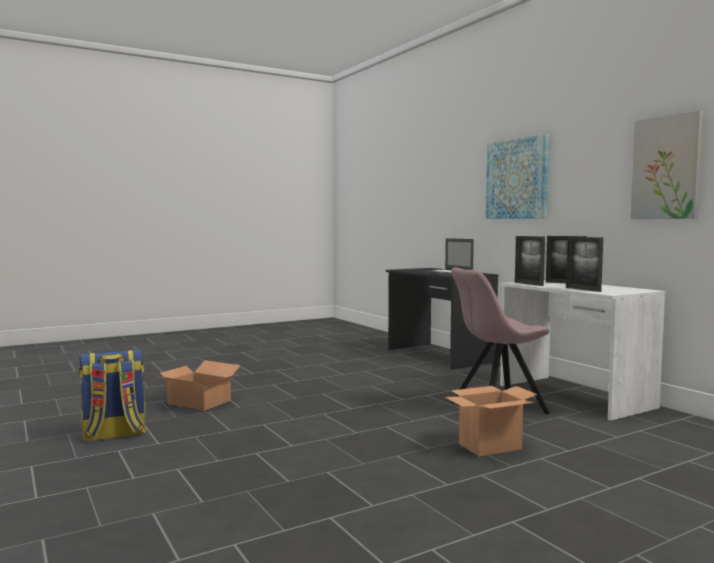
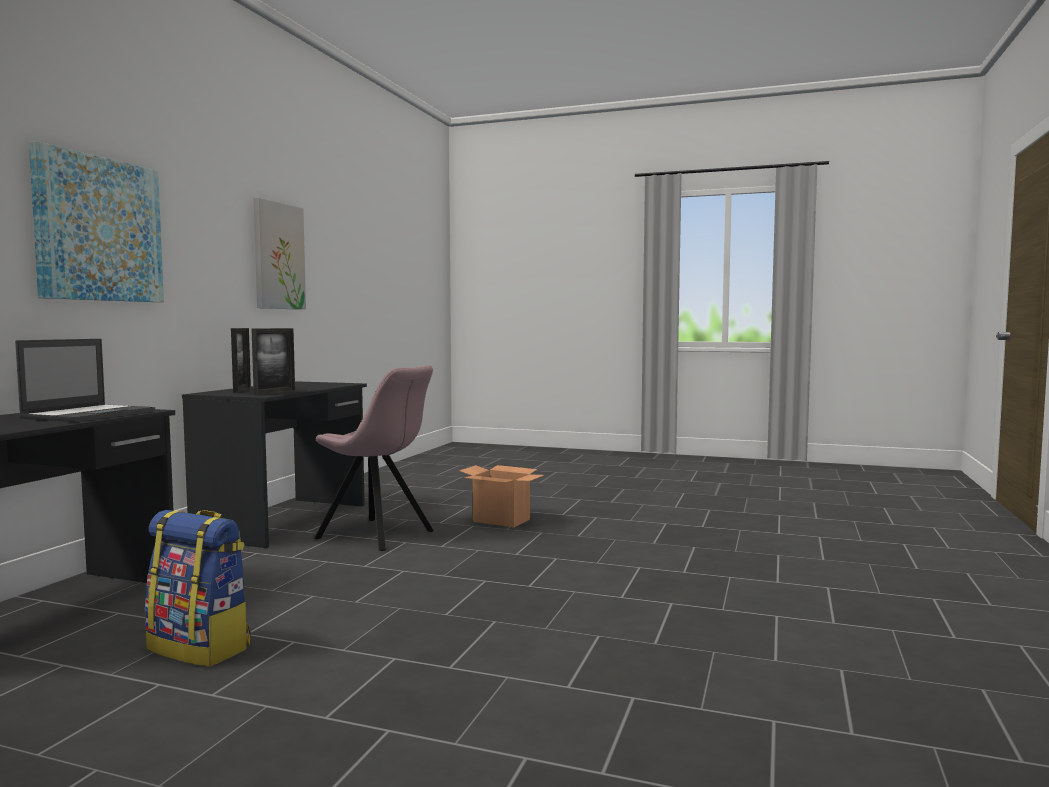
camera: 130 degrees left, 0 degrees up
(114, 435) = (832, 649): backpack -> backpack (201, 648)
(199, 401) = (639, 673): cardboard box -> none
(573, 396) = (286, 521): white desk -> black desk
(583, 289) = (320, 386): picture frame -> none

